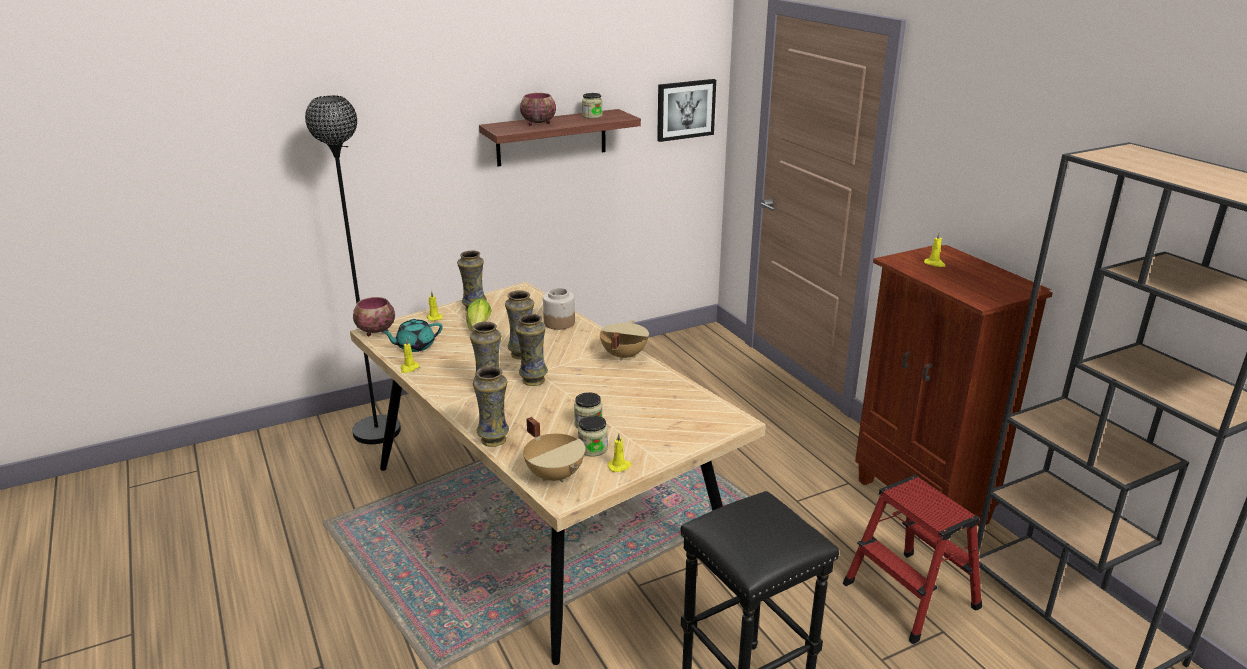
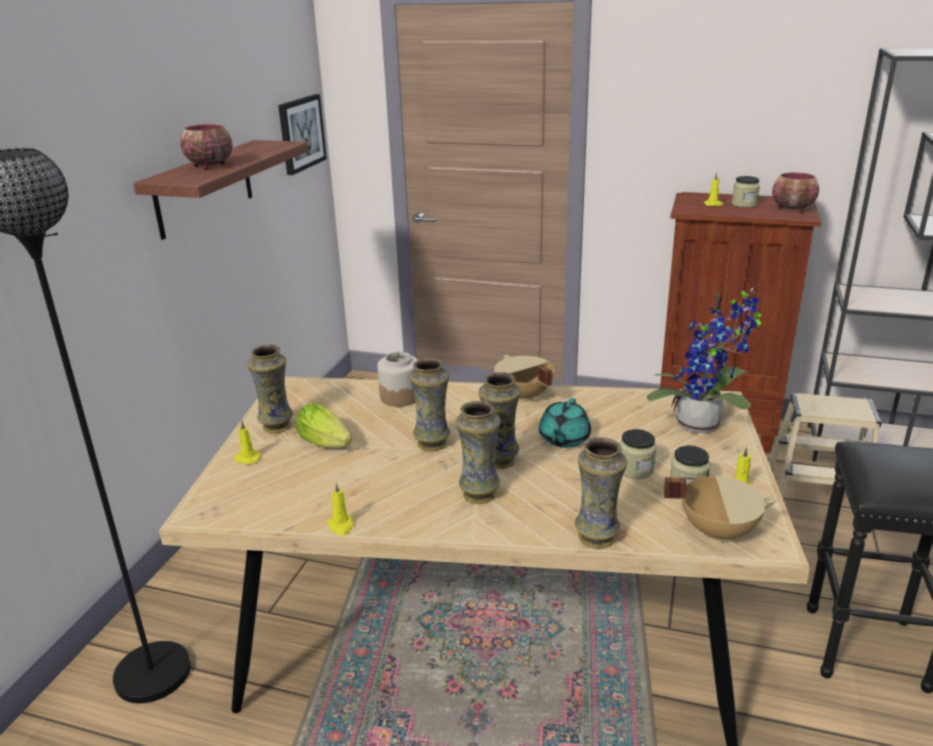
camera: 45 degrees left, 0 degrees up
(375, 331) = (202, 511): bowl -> bowl (793, 209)
(415, 346) = (293, 500): turquoise teapot -> turquoise teapot (563, 439)
(592, 116) = (250, 149): jar -> jar (744, 204)
(683, 427) = (703, 427): none -> potted plant
(911, 595) = (816, 498): red step ladder -> beige step ladder

